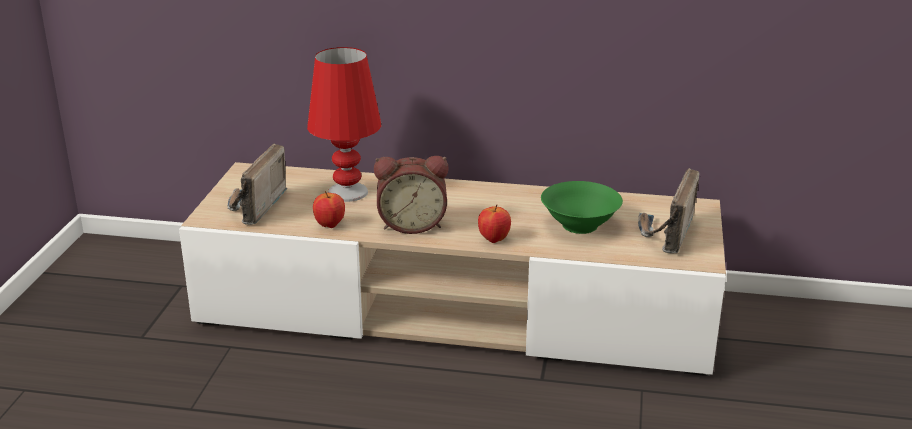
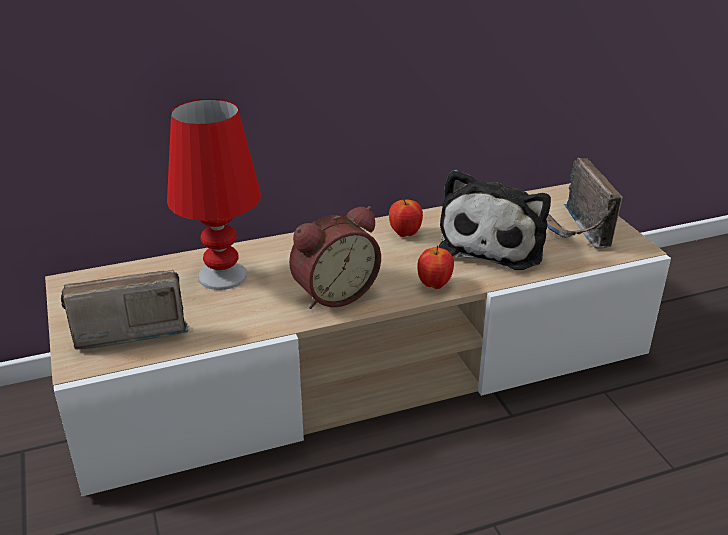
camera: 30 degrees left, 5 degrees up
(253, 207) = (127, 330): radio -> radio turned 90 degrees clockwise
(330, 225) = (244, 323): apple -> apple (405, 233)
(580, 225) = (495, 243): green bowl -> plush toy

